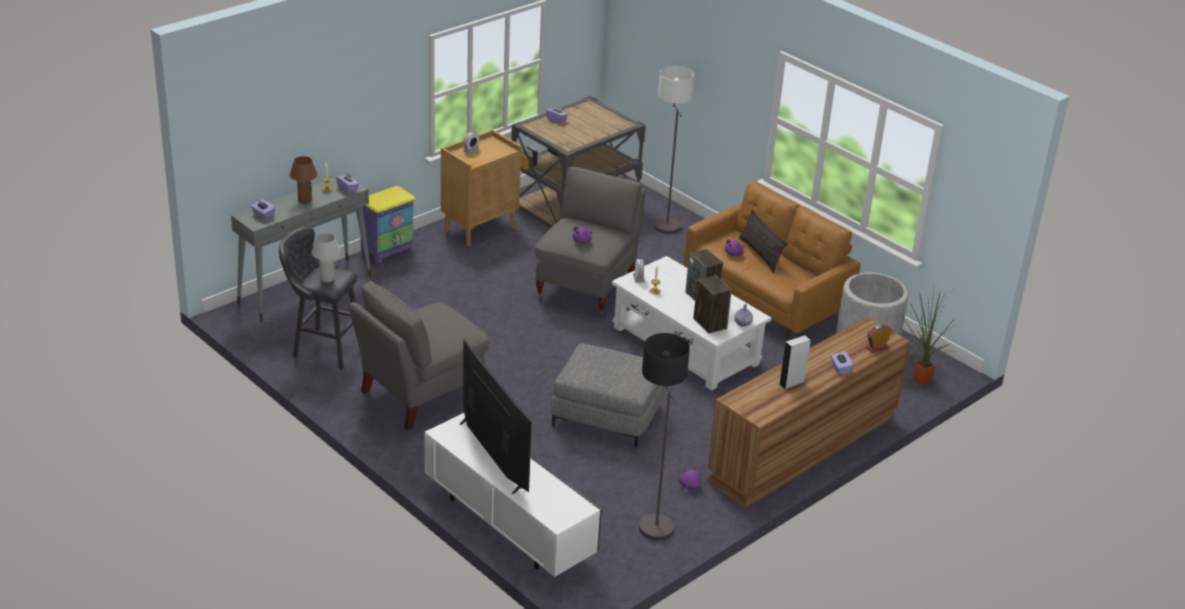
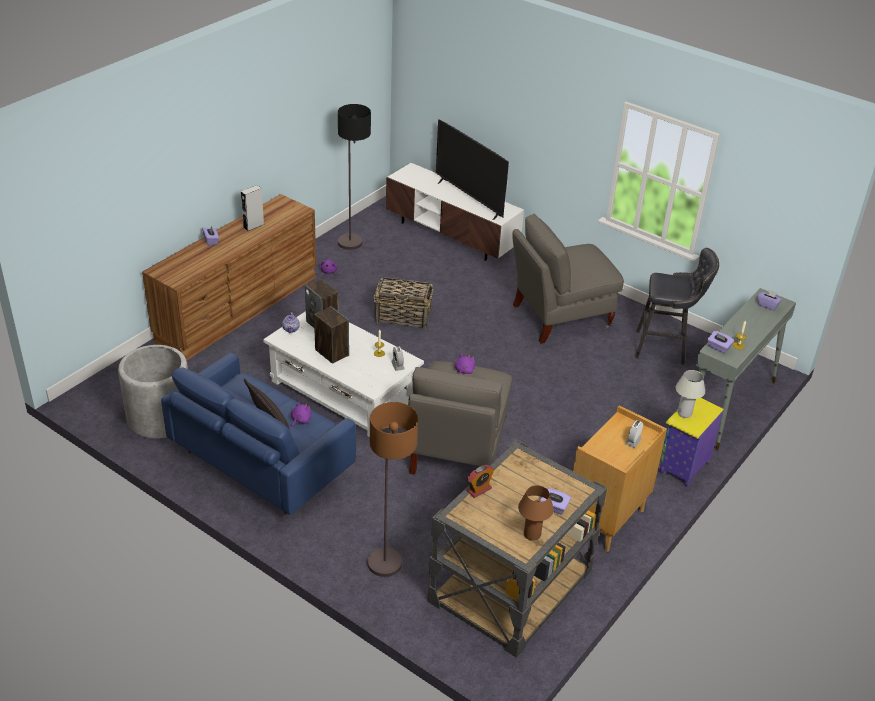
camera: 170 degrees right, 5 degrees up
(305, 200) = (746, 327): brown table lamp -> brown table lamp (532, 534)
(327, 279) = (670, 283): white table lamp -> white table lamp (684, 413)
(420, 394) = (560, 317): grey armchair -> grey armchair turned 150 degrees counterclockwise
(606, 416) = (403, 317): grey ottoman -> basket
(665, 222) = (388, 571): white floor lamp -> brown floor lamp
(766, 299) = (260, 463): brown sofa -> blue sofa
(877, 348) = (174, 262): alarm clock -> alarm clock (479, 489)
(918, 382) = (117, 382): potted plant -> none

